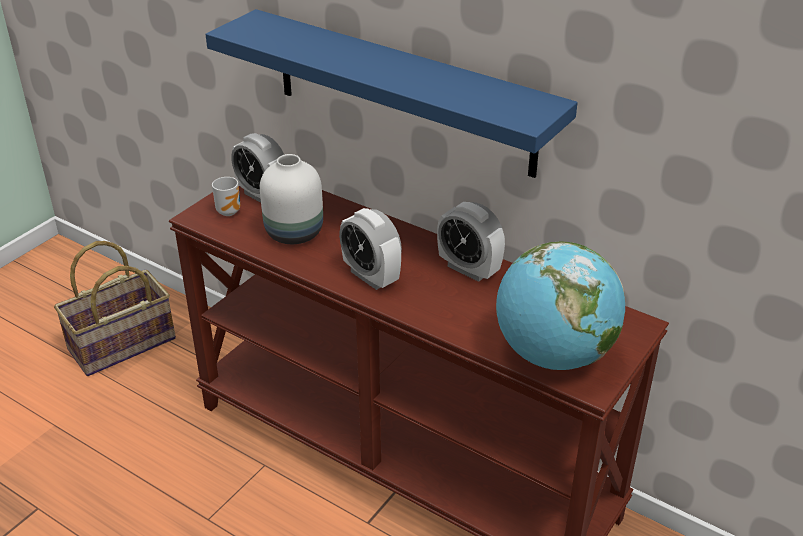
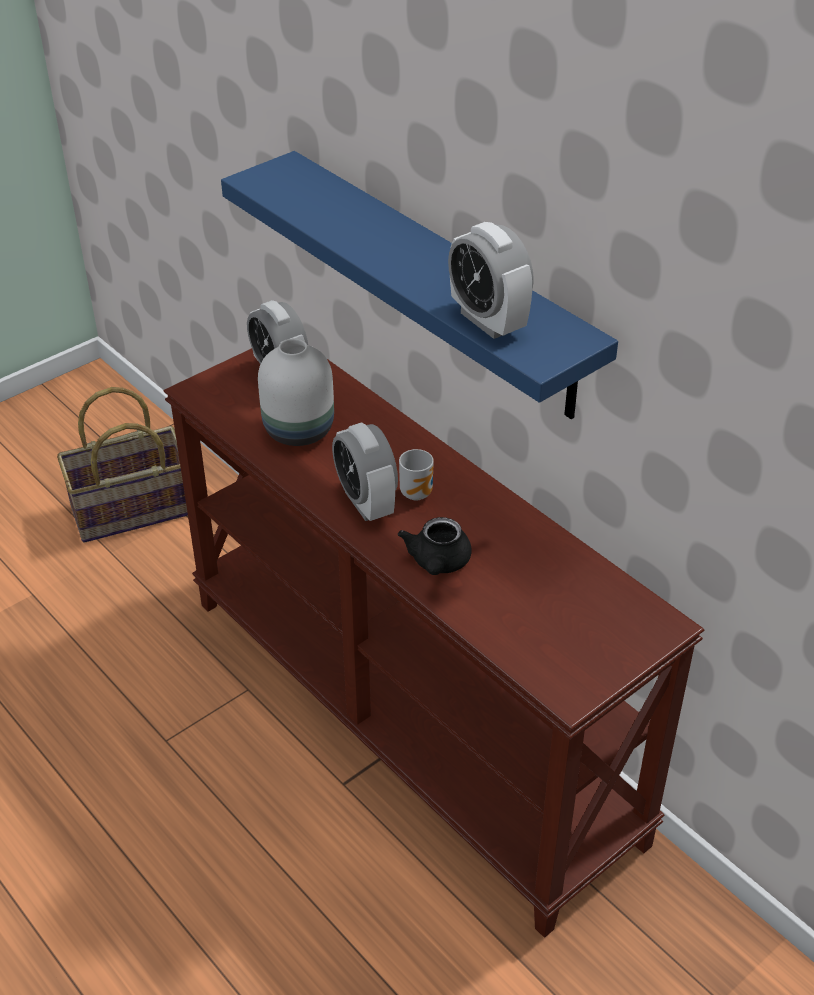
camera: 15 degrees right, 5 degrees up
(230, 211) = (236, 389): mug -> mug (418, 493)
(447, 311) = (438, 563): none -> black teapot
(469, 269) = (486, 513): alarm clock -> alarm clock (488, 321)
(553, 355) = (541, 644): globe -> none

